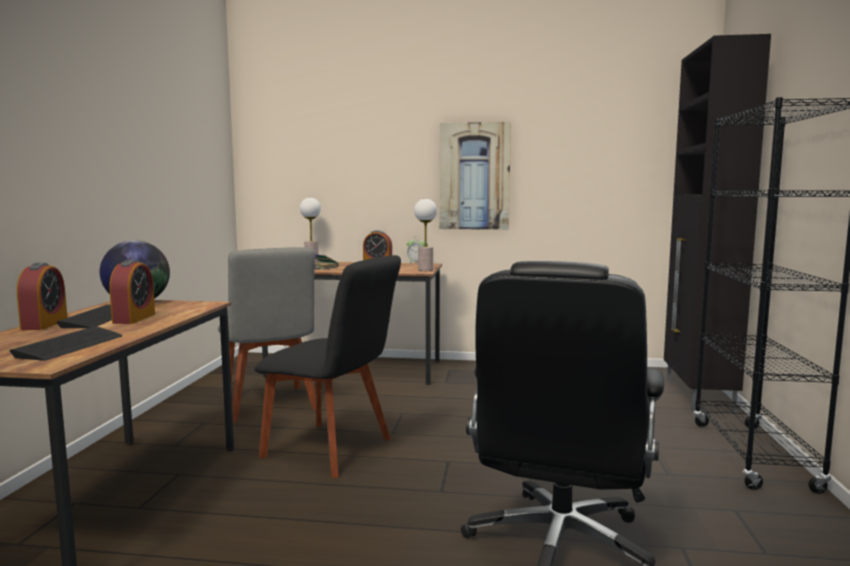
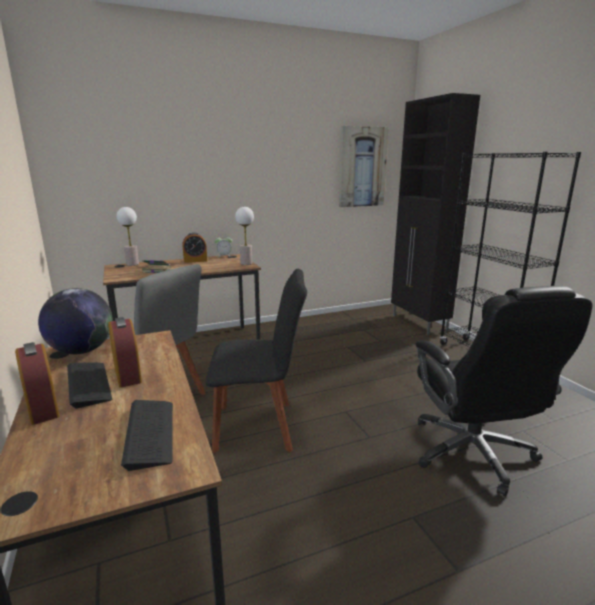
camera: 30 degrees left, 10 degrees up
(474, 176) = (261, 183): picture -> picture (362, 167)

